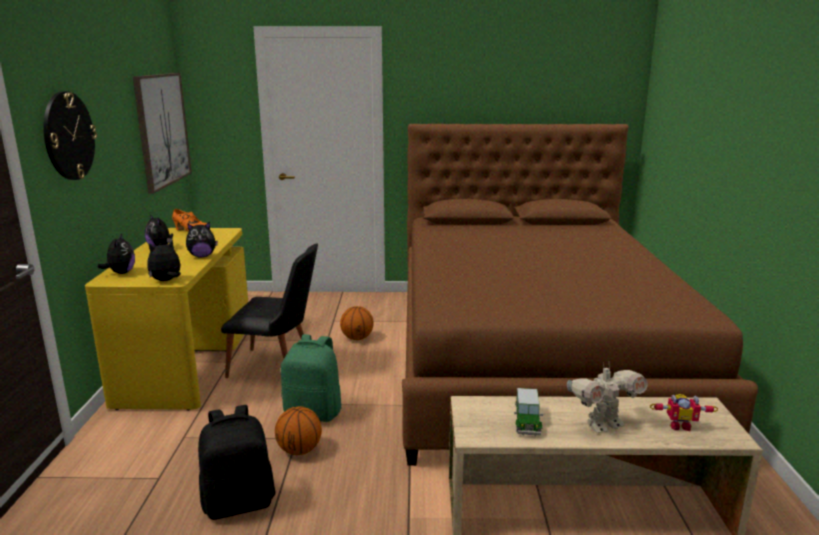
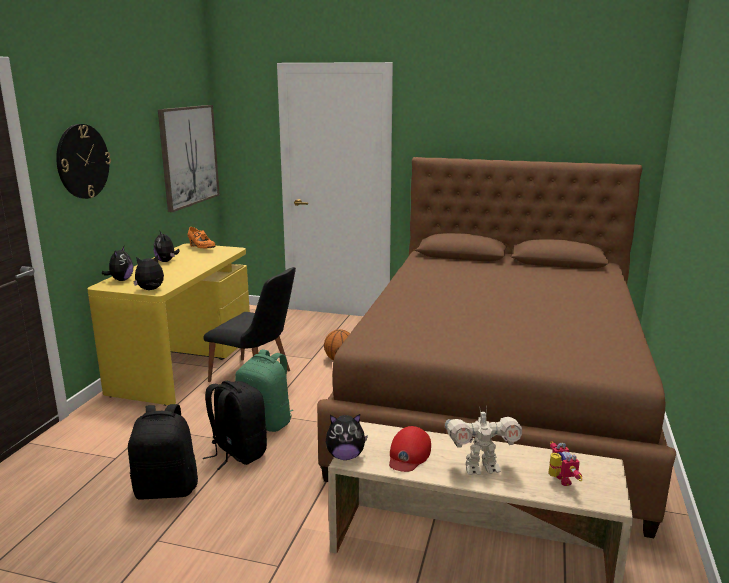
camera: 15 degrees right, 0 degrees up
(202, 256) = (194, 271): plush toy -> plush toy (345, 456)
(299, 450) = (237, 453): basketball -> black backpack
(527, 422) = (408, 454): toy car -> red cap
(679, 425) = (559, 480): toy robot -> toy robot turned 120 degrees counterclockwise

